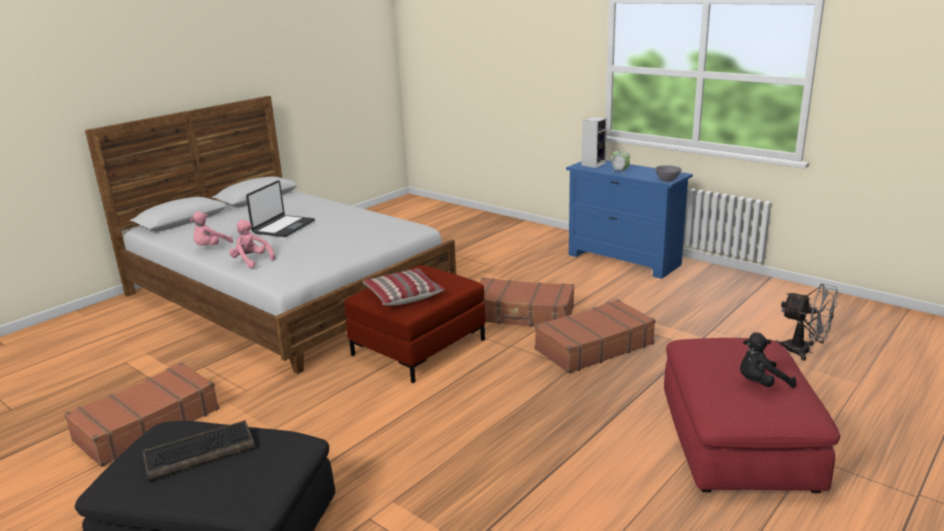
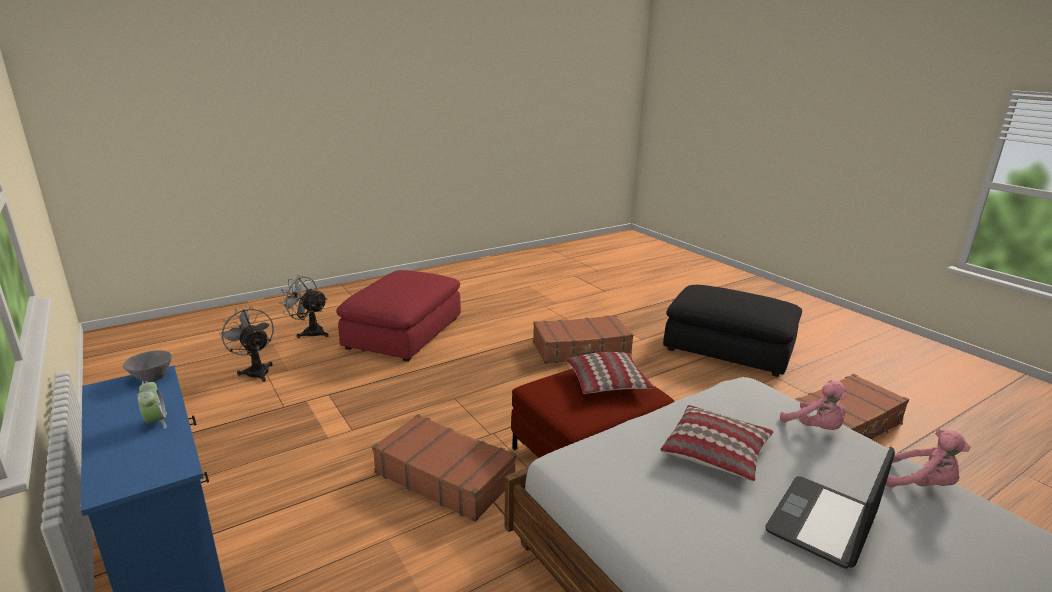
camera: 165 degrees left, 0 degrees up
(200, 451) = (740, 300): keyboard -> none
(211, 247) = (921, 484): pink plush toy -> pink plush toy turned 75 degrees clockwise
(327, 241) = (716, 452): none -> pillow
(593, 164) = (137, 469): speaker -> none
(593, 346) = (413, 414): brown suitcase -> brown suitcase (581, 349)
(761, 383) = (404, 279): black plush toy -> none
(855, 410) = (309, 332): none -> grey fan

